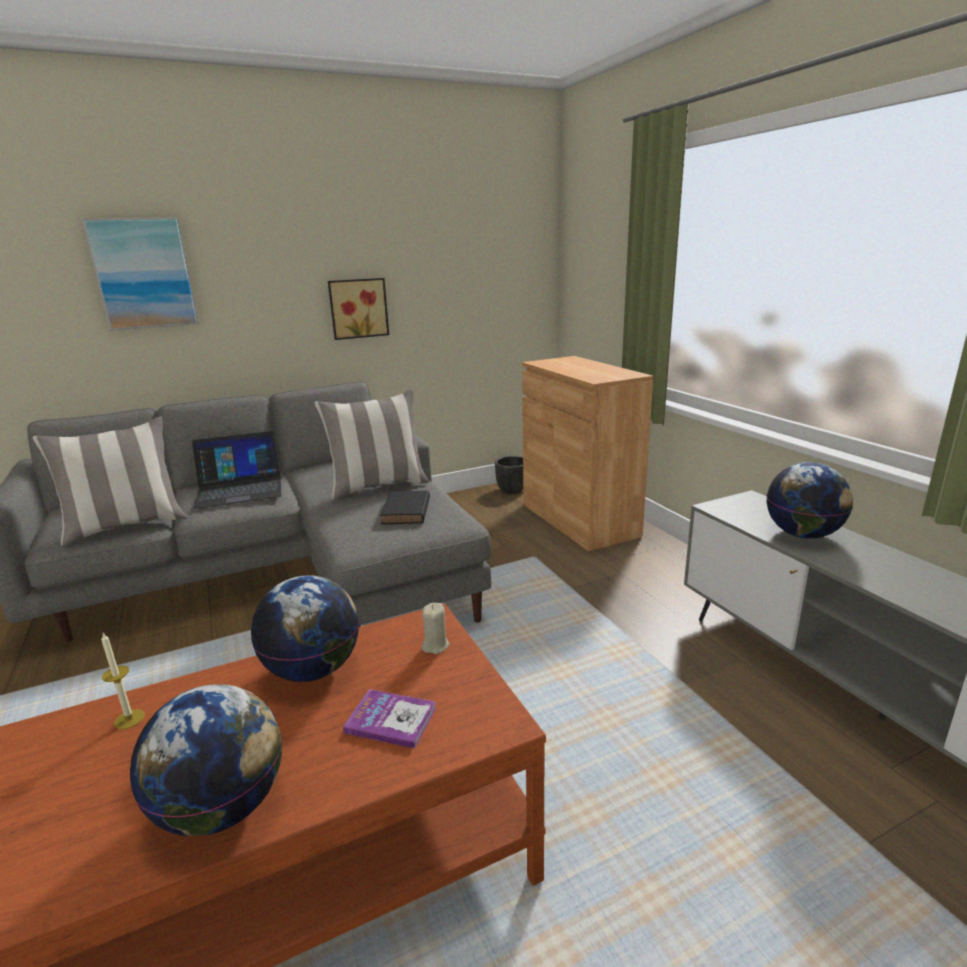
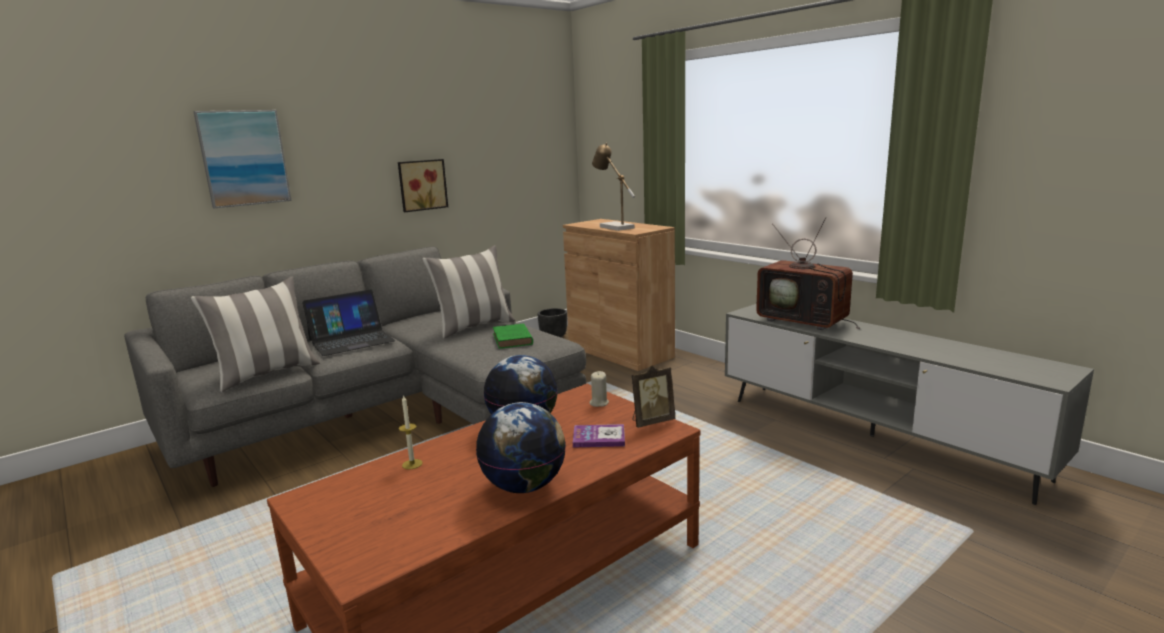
camera: 15 degrees left, 5 degrees down
(406, 512) = (512, 340): black book -> green book
(483, 700) = (651, 421): none -> picture frame
(576, 370) = (613, 227): none -> table lamp
(803, 534) = (805, 321): globe -> television

